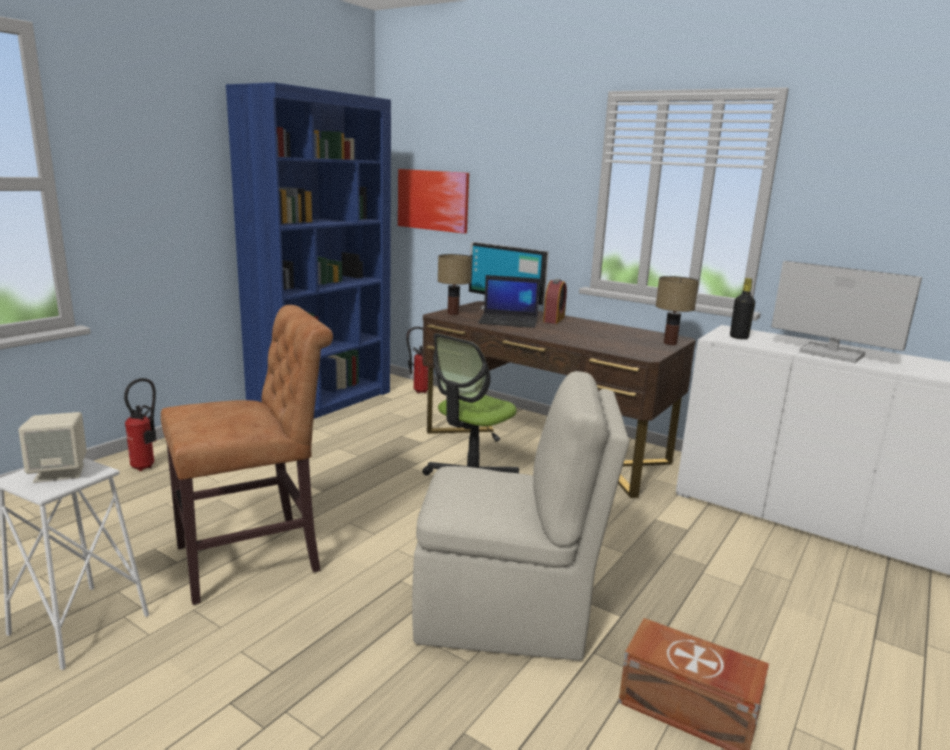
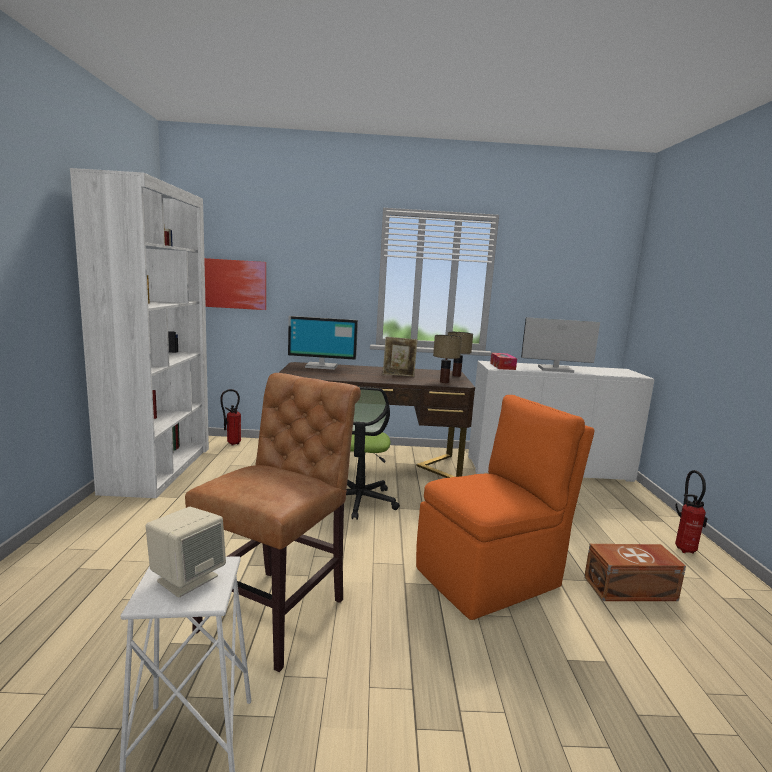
camera: 35 degrees left, 5 degrees down
(147, 466) = (48, 572): fire extinguisher -> fire extinguisher (684, 548)
(322, 402) = (159, 469): blue bookcase -> white bookcase
(453, 313) = (294, 372): table lamp -> table lamp (444, 382)
(506, 613) = (491, 576): beige chair -> orange chair
(509, 321) = (343, 373): laptop -> none
(554, 319) = (366, 369): alarm clock -> none
(580, 332) = (398, 375): none -> picture frame
(739, 337) = (502, 366): black bottle -> tissue box

